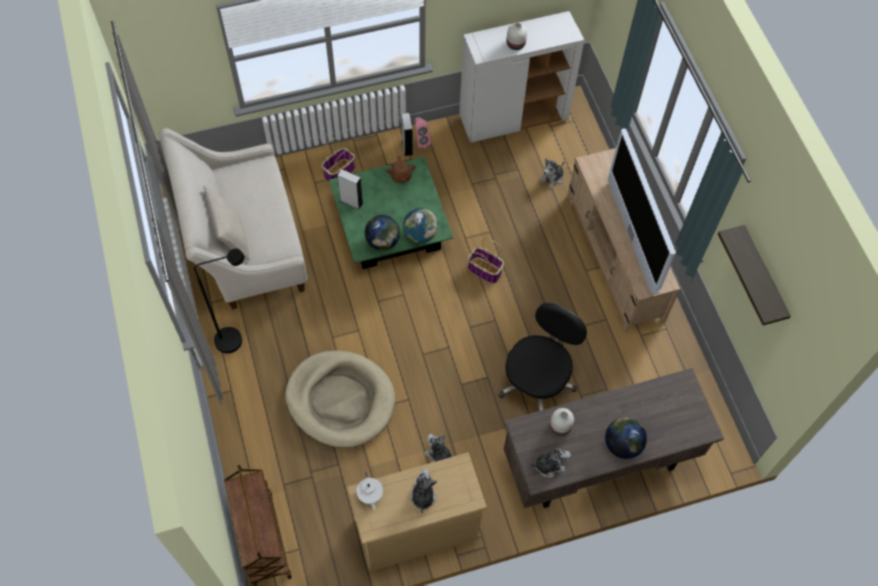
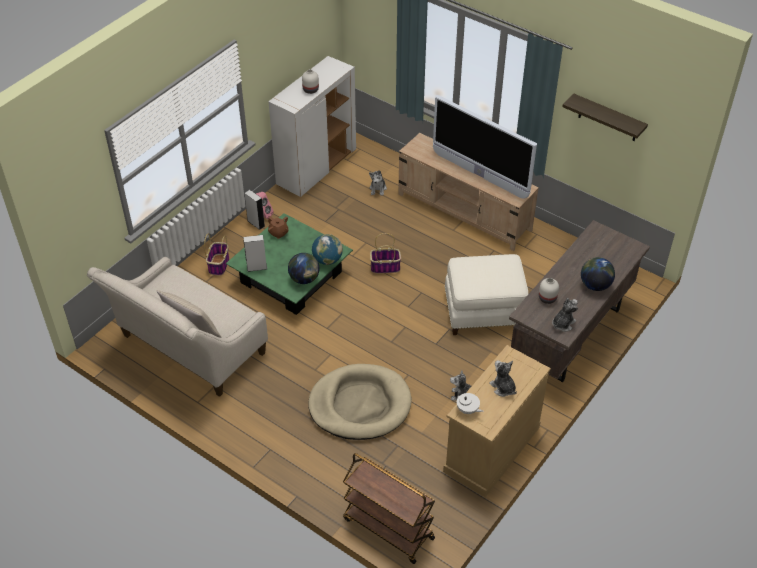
camera: 35 degrees left, 15 degrees down
(236, 338) = (240, 413): black floor lamp -> none
(537, 380) = (484, 311): black office chair -> white ottoman

